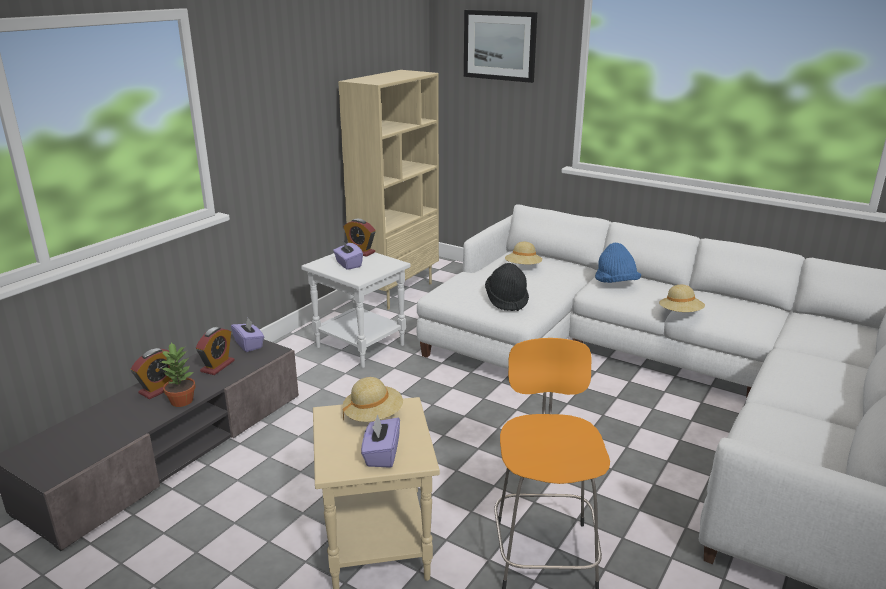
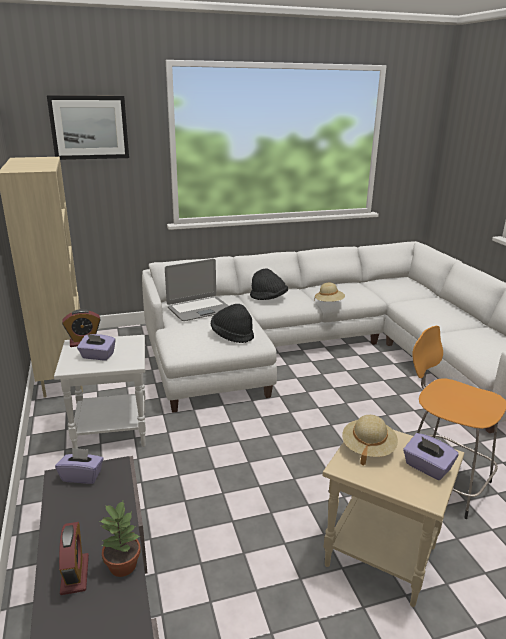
camera: 50 degrees left, 0 degrees up
(217, 366) = (91, 513): alarm clock -> none
(523, 267) = (199, 309): beige hat -> laptop
(615, 283) = (268, 298): blue hat -> black hat

